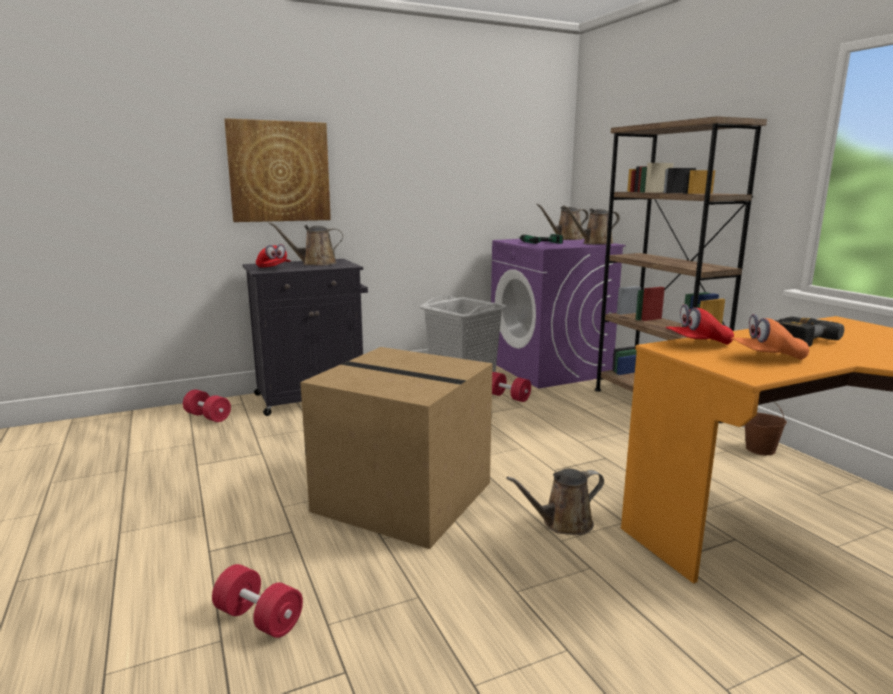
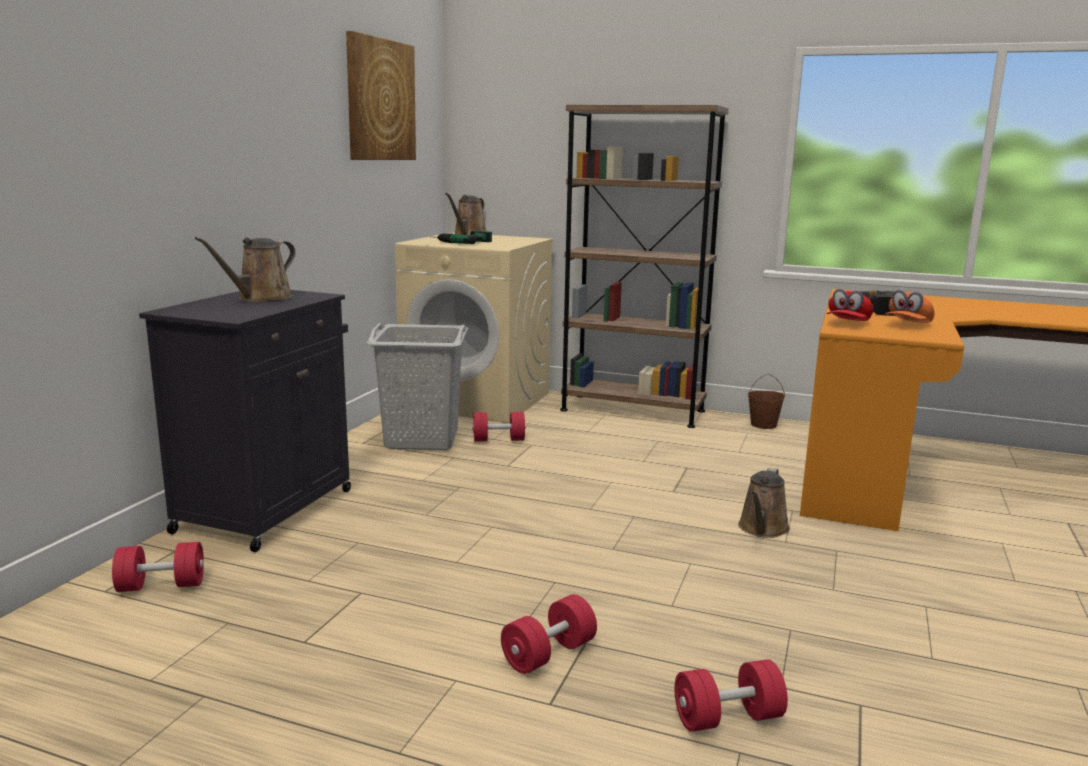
camera: 45 degrees left, 0 degrees up
(263, 527) = (549, 654): none -> red dumbbell
(273, 269) = (236, 313): red cap -> none
(279, 172) = (174, 152): picture -> picture (380, 100)
(406, 496) = (611, 563): cardboard box -> none
(550, 369) = (478, 400): purple washing machine -> beige washing machine
(595, 243) = (522, 239): brown watering can -> none

